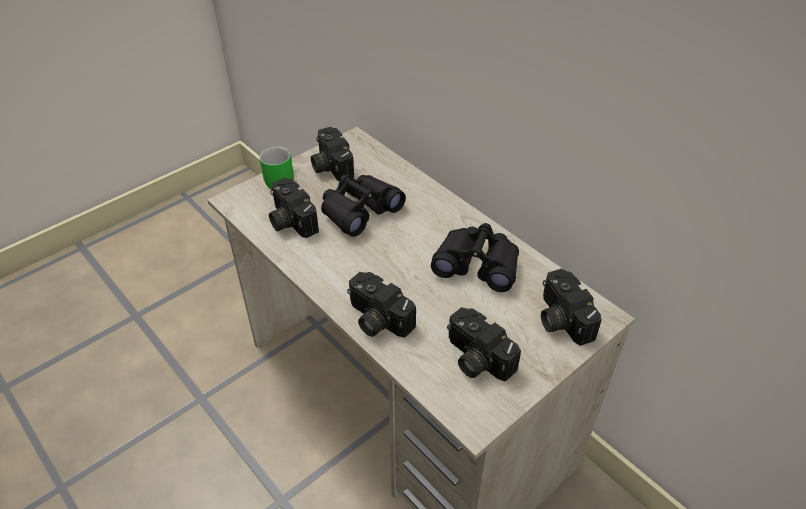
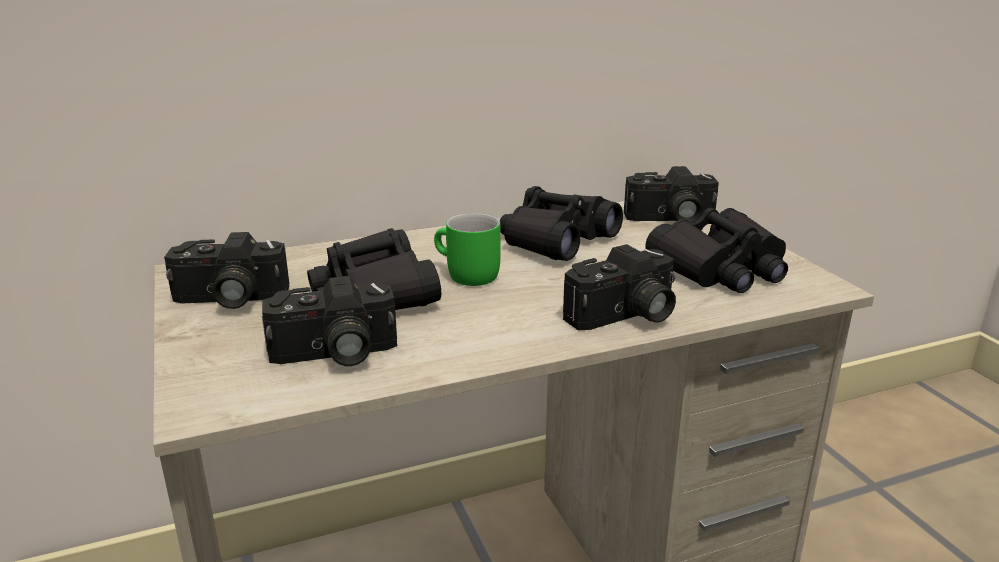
camera: 70 degrees left, 20 degrees down
(279, 179) = (201, 349): green mug -> green mug (464, 276)
(475, 358) = (720, 269): camera -> black binoculars

